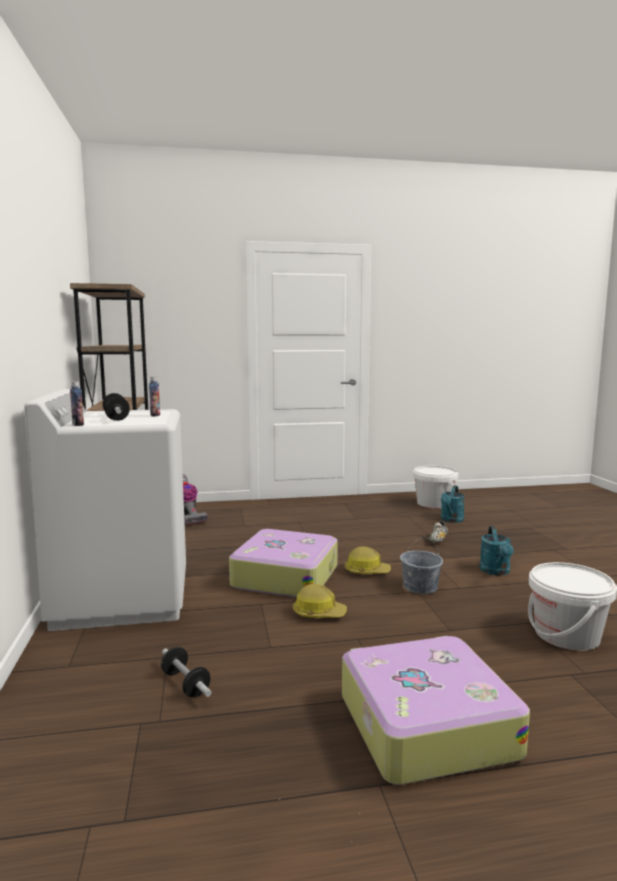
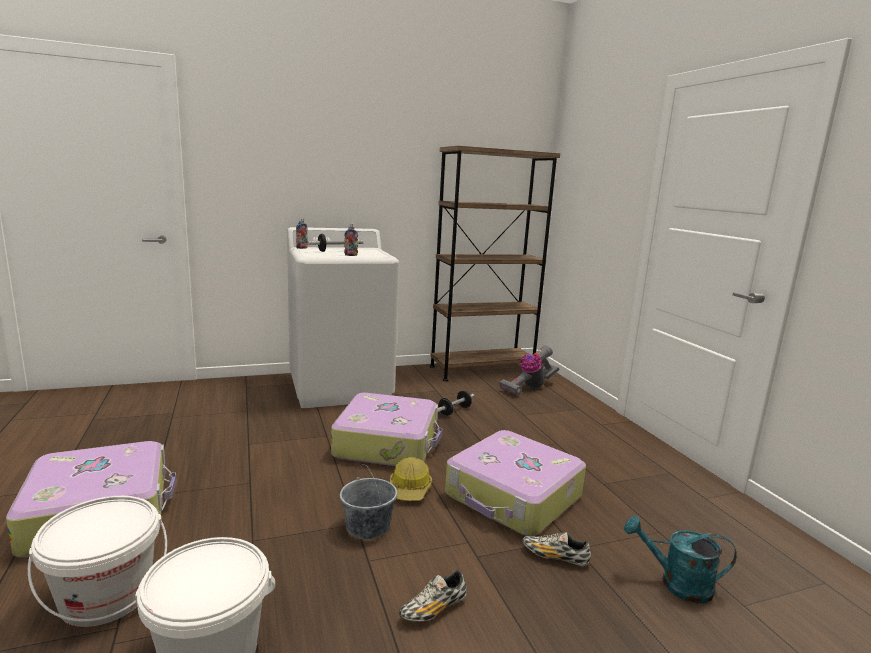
camera: 80 degrees right, 5 degrees up
(185, 684) = (209, 420): dumbbell -> dumbbell (454, 411)
(318, 613) = (304, 462): hard hat -> none
(374, 542) = (513, 496): none -> suitcase
(434, 503) = (769, 570): white bucket -> white bucket (106, 596)
(496, 572) = (433, 609): turquoise watering can -> shoe

